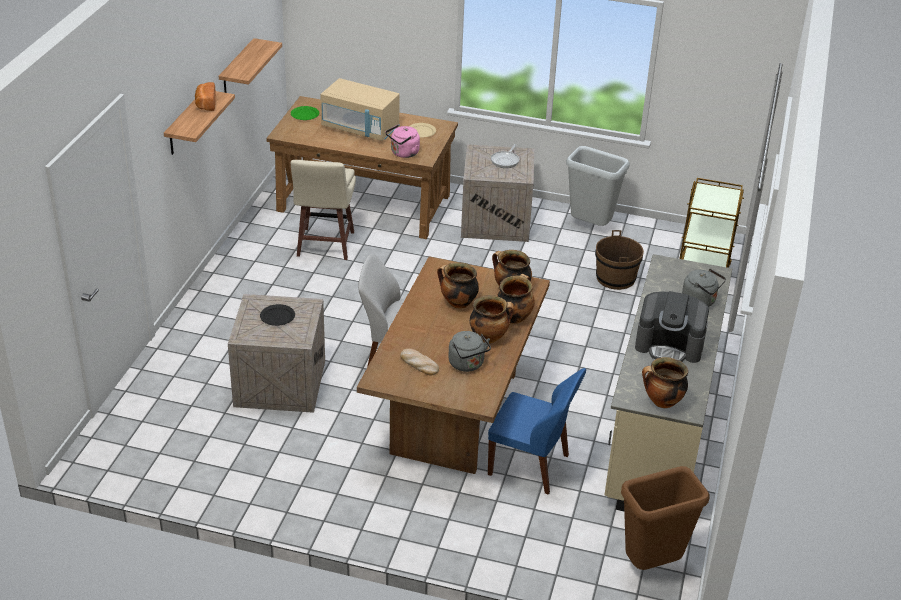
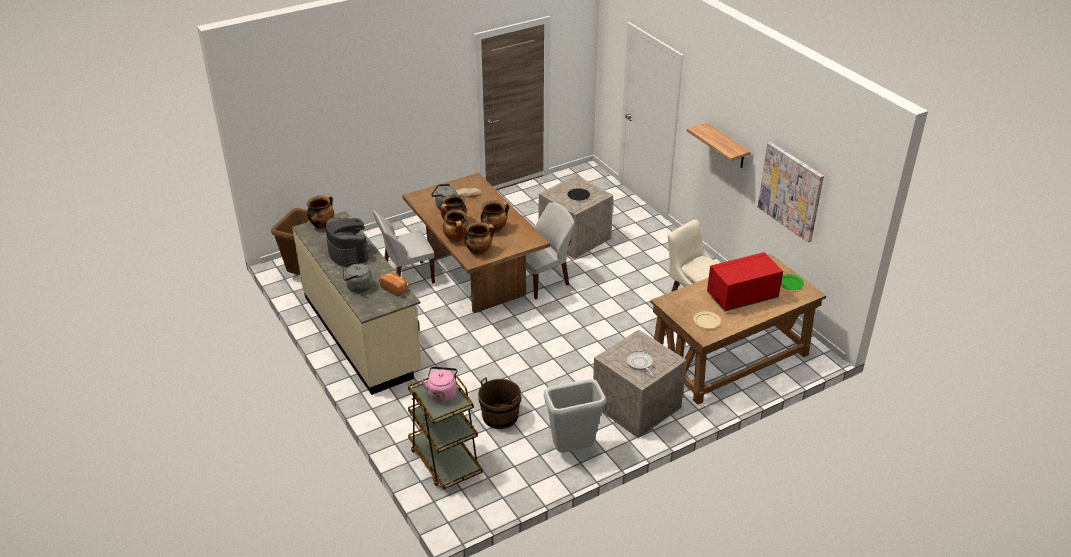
camera: 135 degrees right, 0 degrees up
(205, 104) = (727, 144): bread -> bread (395, 289)
(237, 69) = (791, 191): shelf -> picture
(360, 128) = (741, 297): beige microwave -> red microwave
(403, 153) = (683, 297): pink kettle -> pink kettle (442, 393)
(531, 466) = (407, 277): blue chair -> white chair
(669, 345) = (348, 253): coffee machine -> coffee machine turned 90 degrees clockwise

